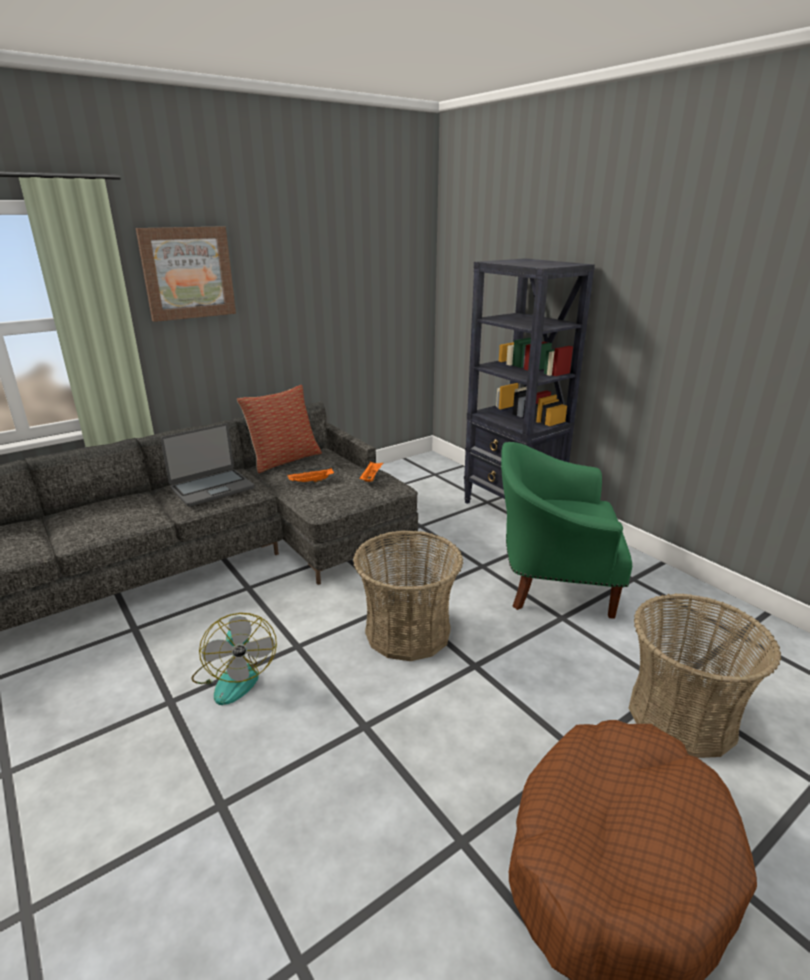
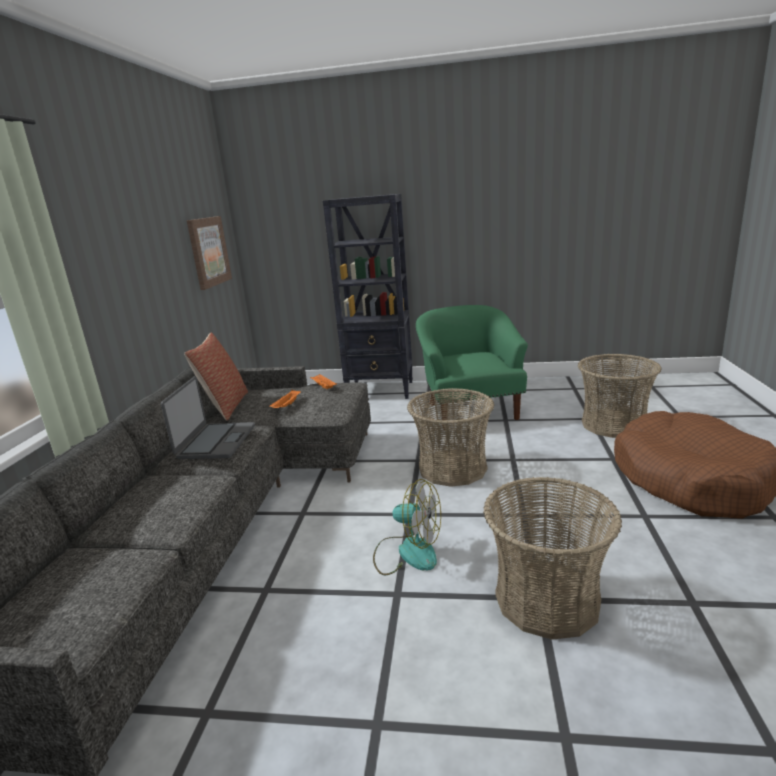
camera: 45 degrees left, 5 degrees down
(188, 273) = (89, 233): picture -> picture (208, 252)
(223, 812) = (547, 599): none -> basket
(551, 582) = (471, 410): green armchair -> green armchair turned 120 degrees clockwise

